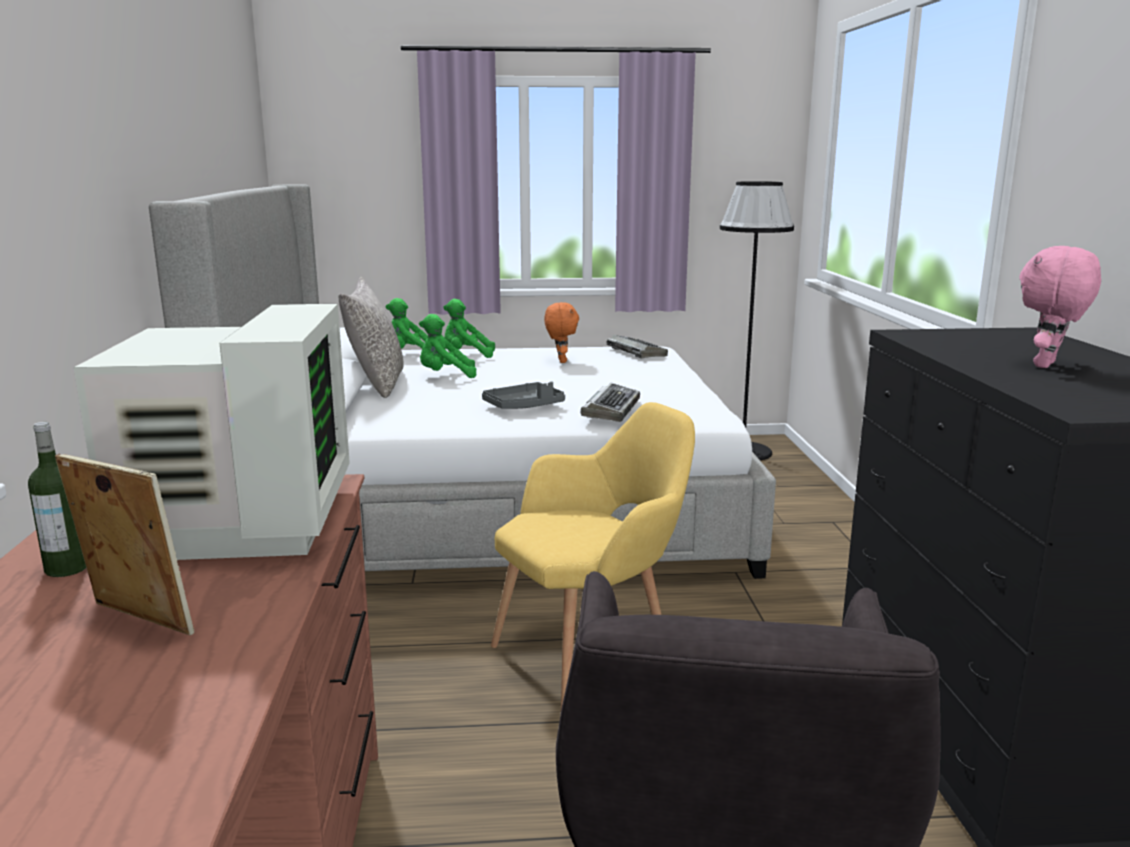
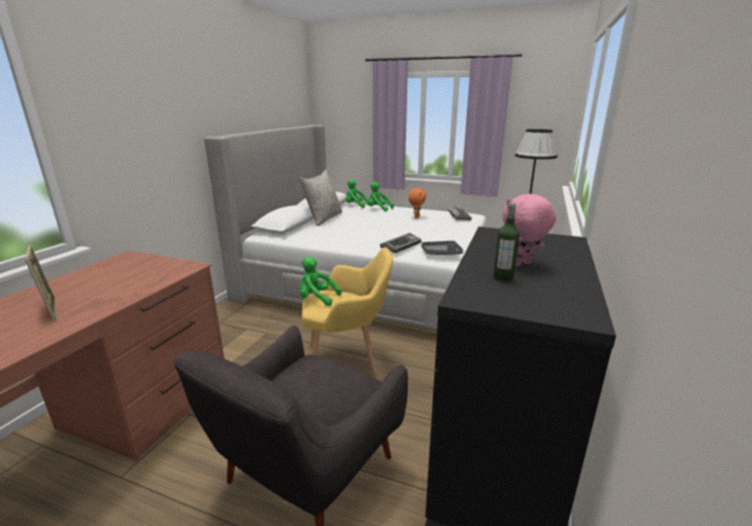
camera: 25 degrees right, 5 degrees up
(67, 568) = (67, 284): bottle -> bottle (503, 278)
(237, 523) = (138, 277): monitor -> none
(445, 376) = (356, 218): green plush toy -> green plush toy (317, 298)
(524, 406) = (367, 238): grey tray -> grey tray (441, 253)

